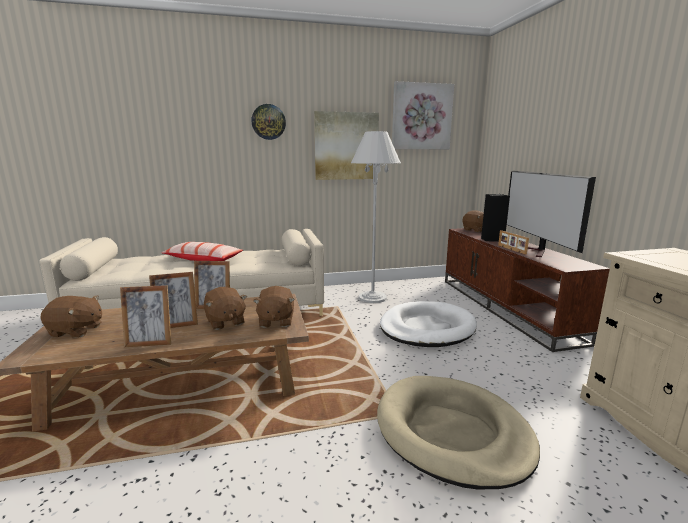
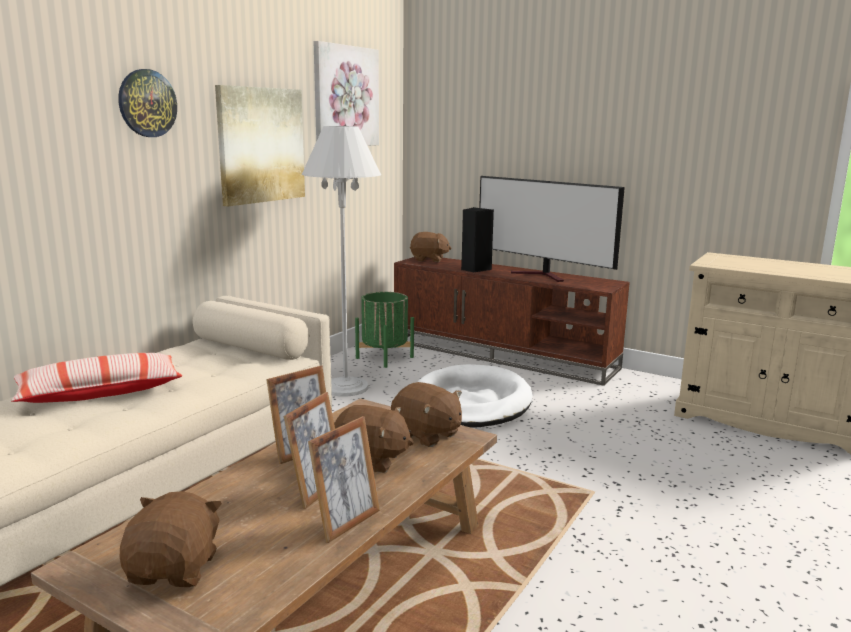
camera: 45 degrees left, 0 degrees up
(76, 331) = (175, 569): brown plush toy -> brown plush toy turned 45 degrees counterclockwise
(422, 288) = (384, 357): none -> green planter
(452, 432) = (649, 484): beige dog bed -> none
(511, 249) = (520, 278): picture frame -> none

